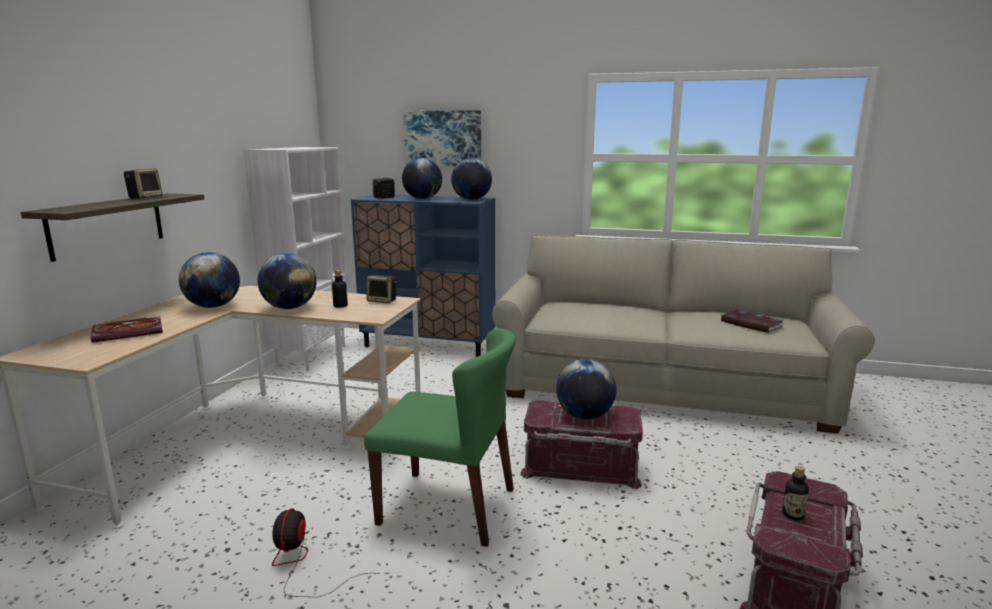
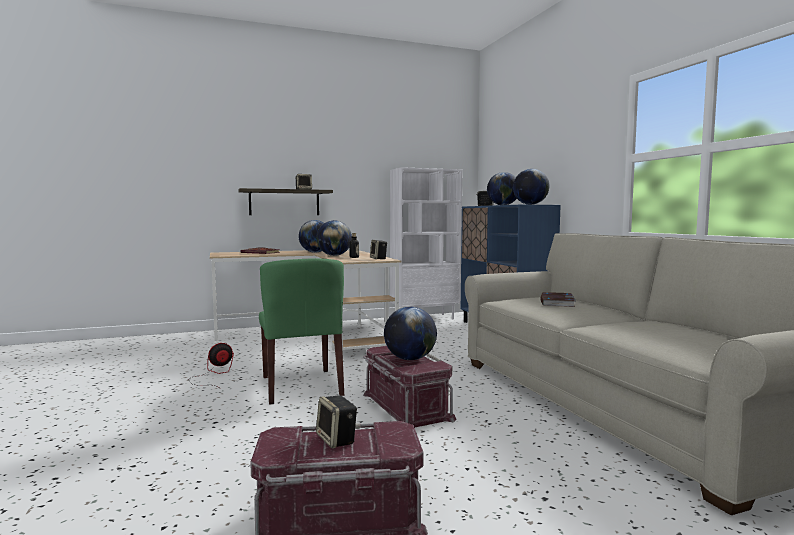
camera: 55 degrees right, 10 degrees down
(443, 138) = (534, 157): picture -> none
(751, 324) = (682, 336): book -> book (556, 302)
(792, 515) = (337, 440): bottle -> speaker

